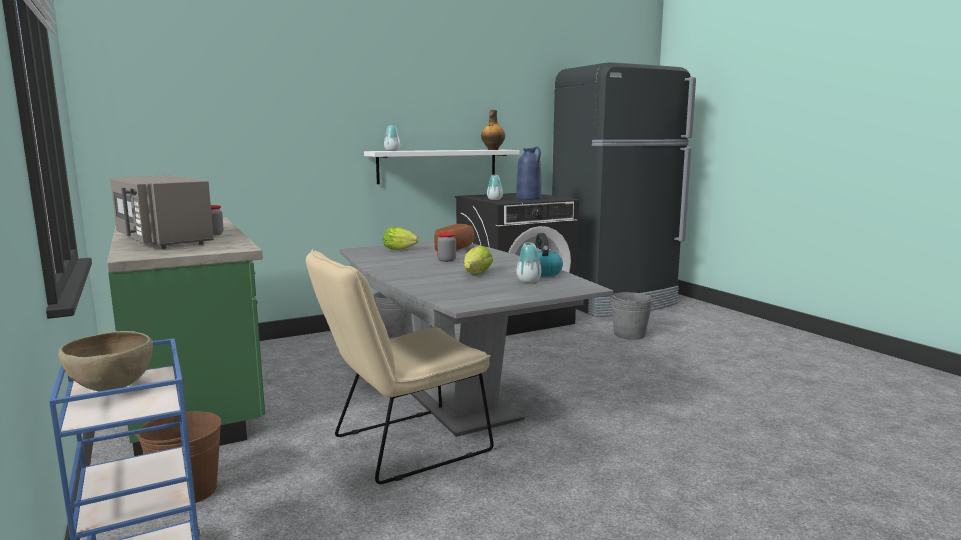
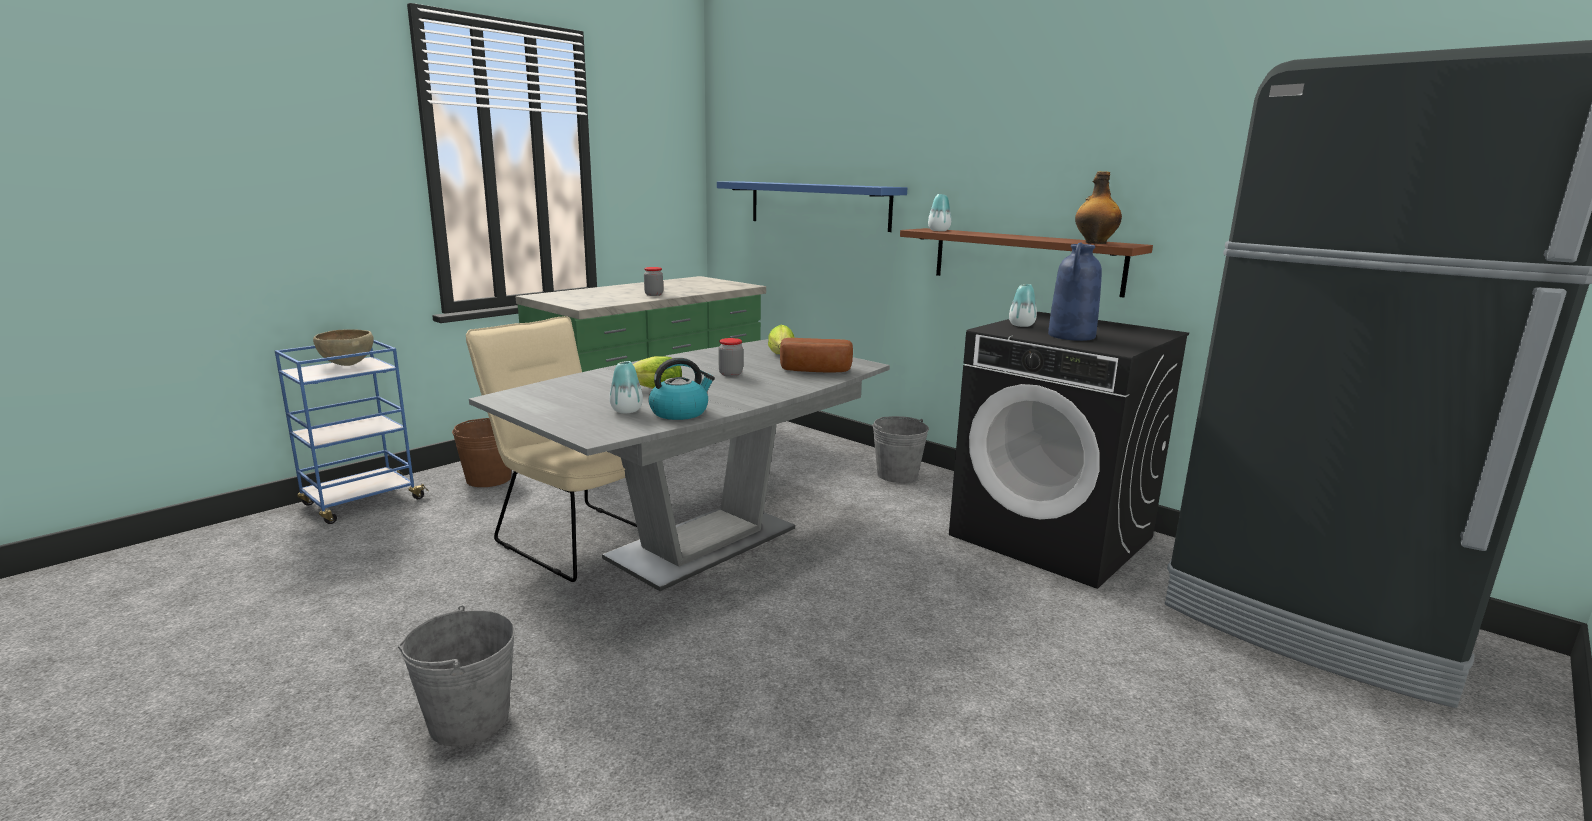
camera: 70 degrees right, 5 degrees up
(162, 240) = (613, 291): grey microwave -> none
(252, 139) = (818, 205): none -> blue shelf
(438, 166) = (1025, 260): white shelf -> brown shelf
(629, 334) = (1106, 651): grey bucket -> grey bucket (469, 720)

